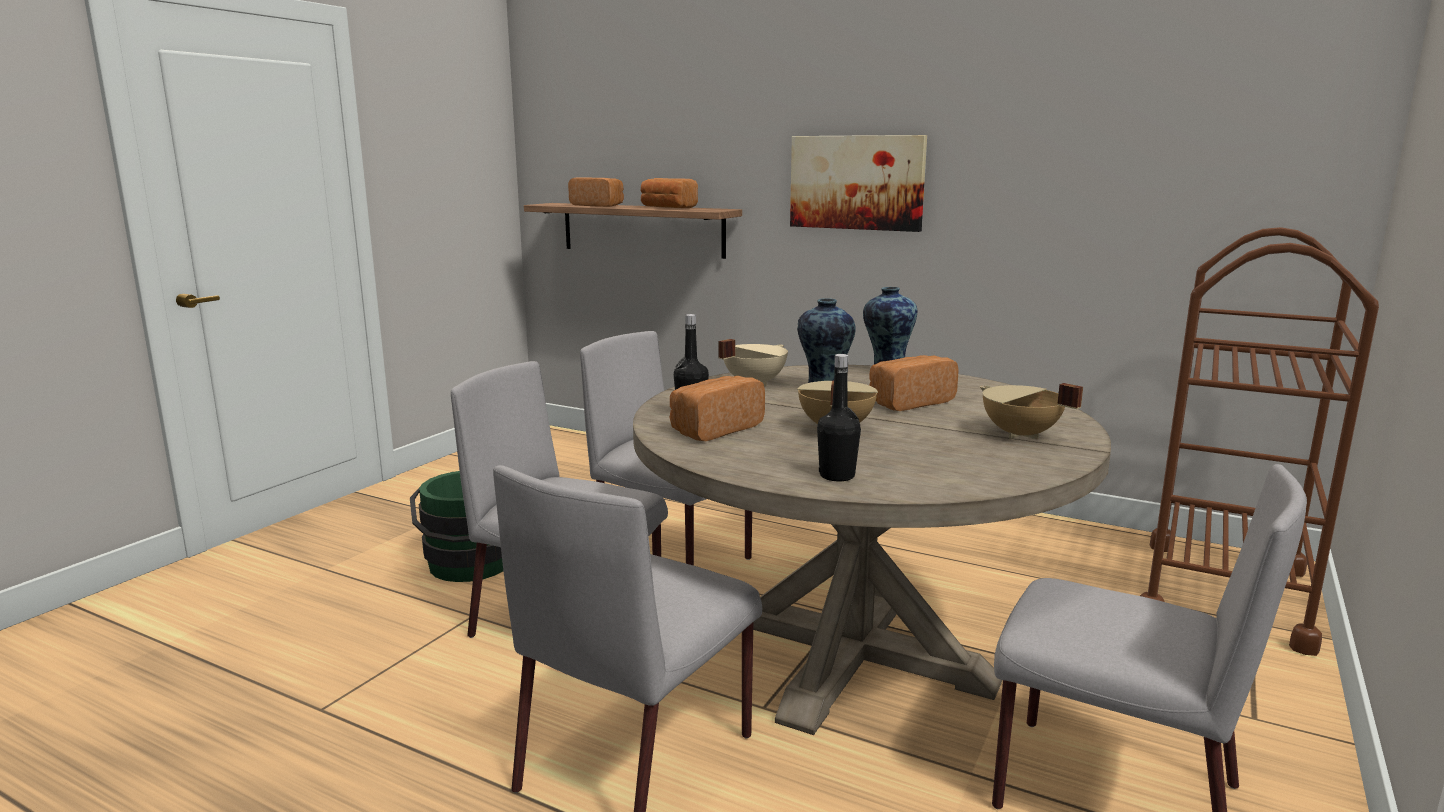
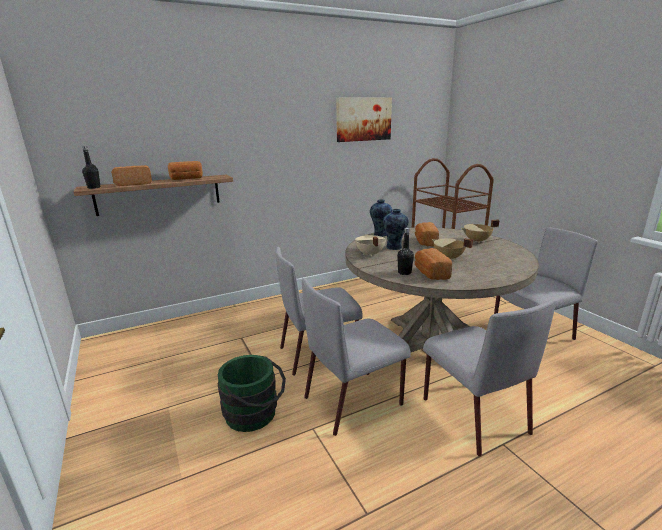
camera: 55 degrees left, 5 degrees up
(837, 476) = (504, 270): black bottle -> black bottle (94, 187)
(857, 182) = (286, 154): picture -> picture (363, 119)

